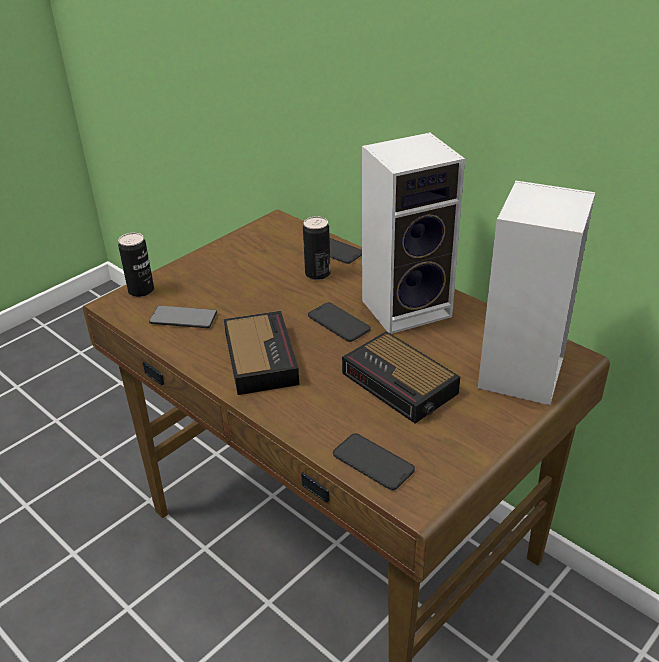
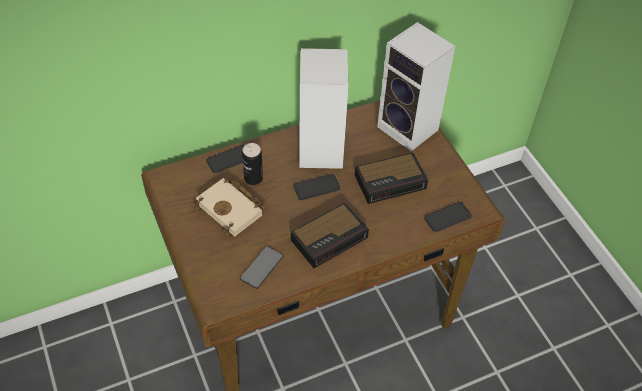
camera: 70 degrees left, 15 degrees up
(141, 291) = (208, 285): can -> none
(259, 274) = (232, 209): none -> beige book
(260, 357) = (330, 238): alarm clock -> alarm clock turned 135 degrees clockwise

